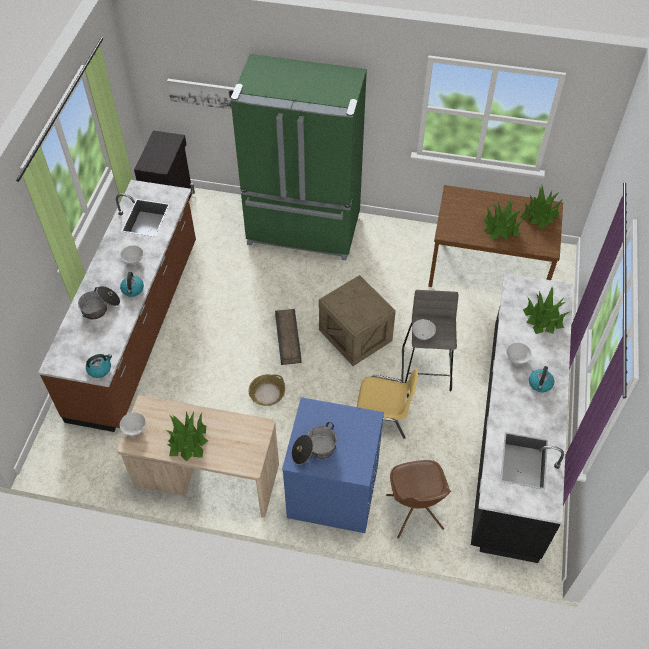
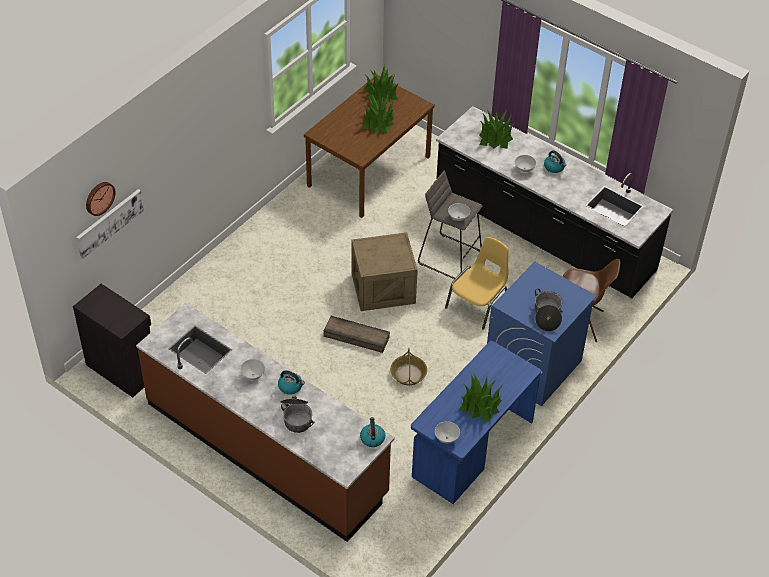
camera: 65 degrees left, 5 degrees down
(196, 63) = (99, 198): none -> wall clock
(206, 477) = (471, 448): beige desk -> blue desk
(303, 230) = (231, 276): green fridge -> none

